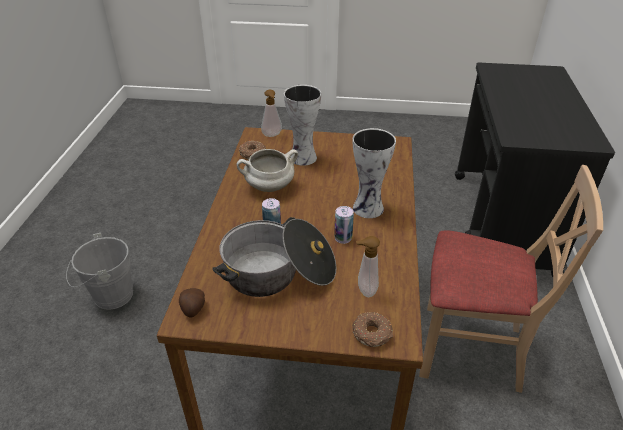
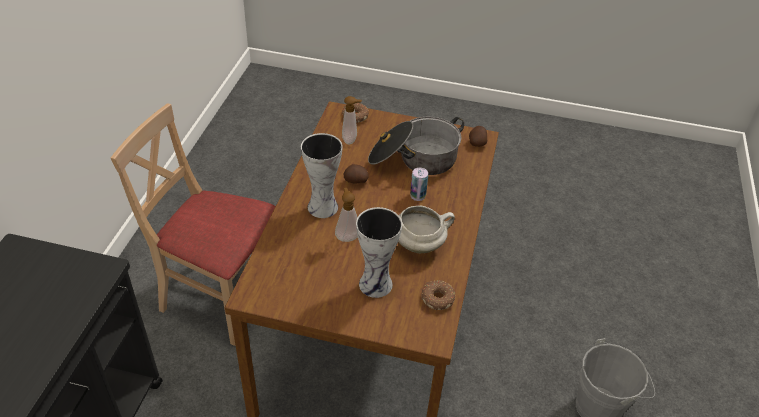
camera: 175 degrees left, 5 degrees up
(272, 135) = (411, 332): soap dispenser -> soap dispenser (347, 236)
(343, 238) = (355, 181): can -> potato

